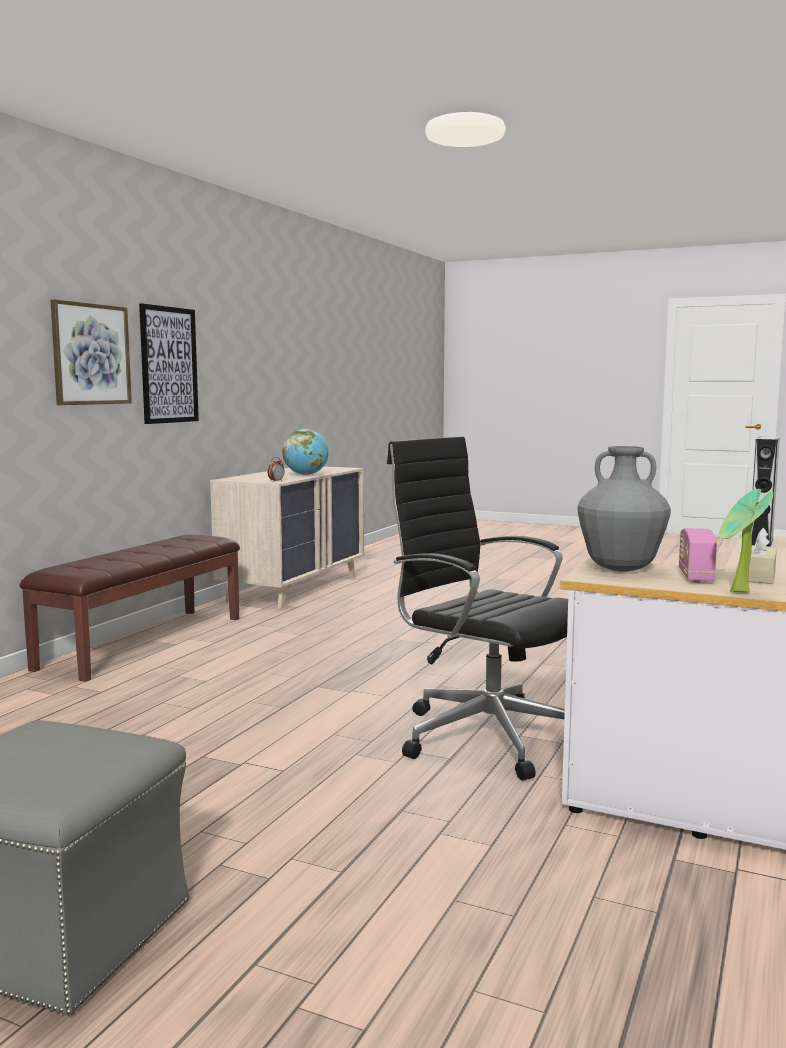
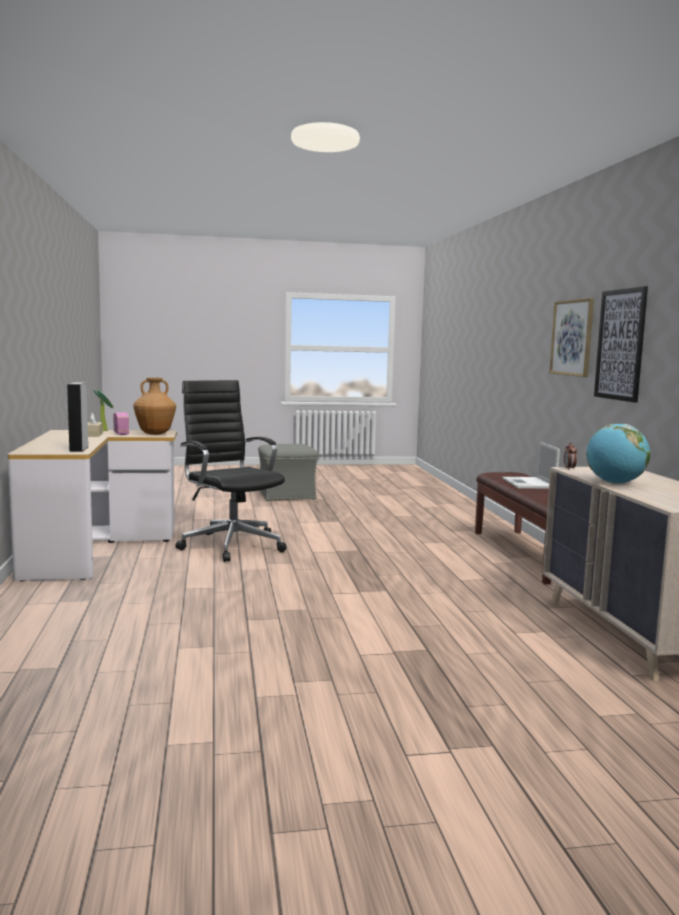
camera: 145 degrees right, 0 degrees up
(129, 554) = (529, 484): none -> laptop
(486, 735) = (231, 544): black office chair -> black office chair turned 135 degrees counterclockwise
(621, 569) = (154, 434): grey vase -> brown vase

